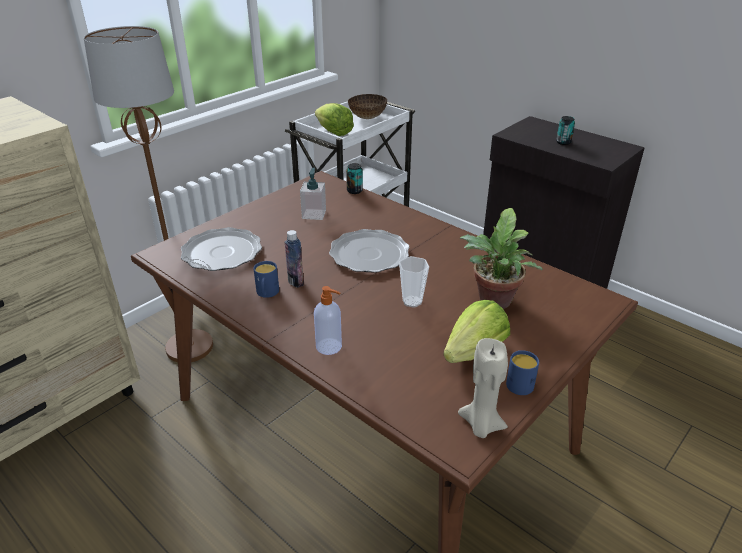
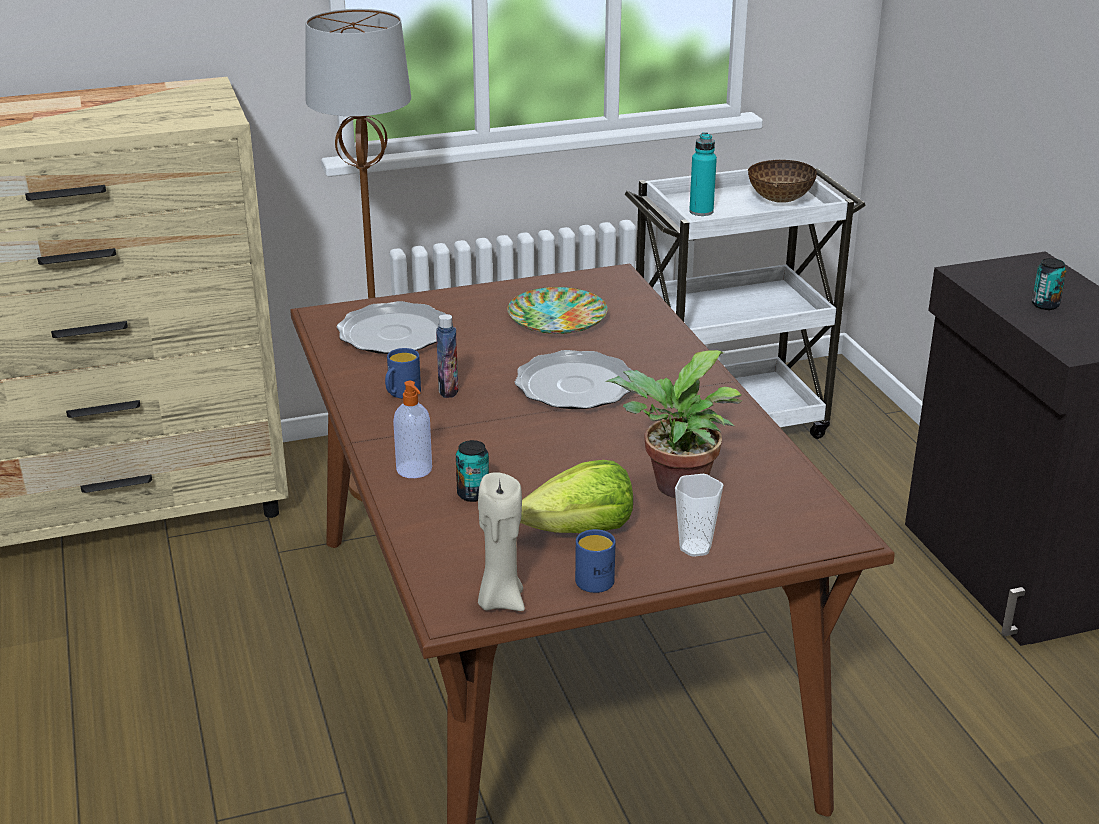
camera: 30 degrees right, 5 degrees down
(314, 214) = (556, 318): soap dispenser -> plate
(334, 132) = (701, 211): lettuce -> turquoise bottle
(354, 191) = (646, 301): can -> can (473, 494)
(412, 301) = (568, 454): cup -> cup (695, 547)

